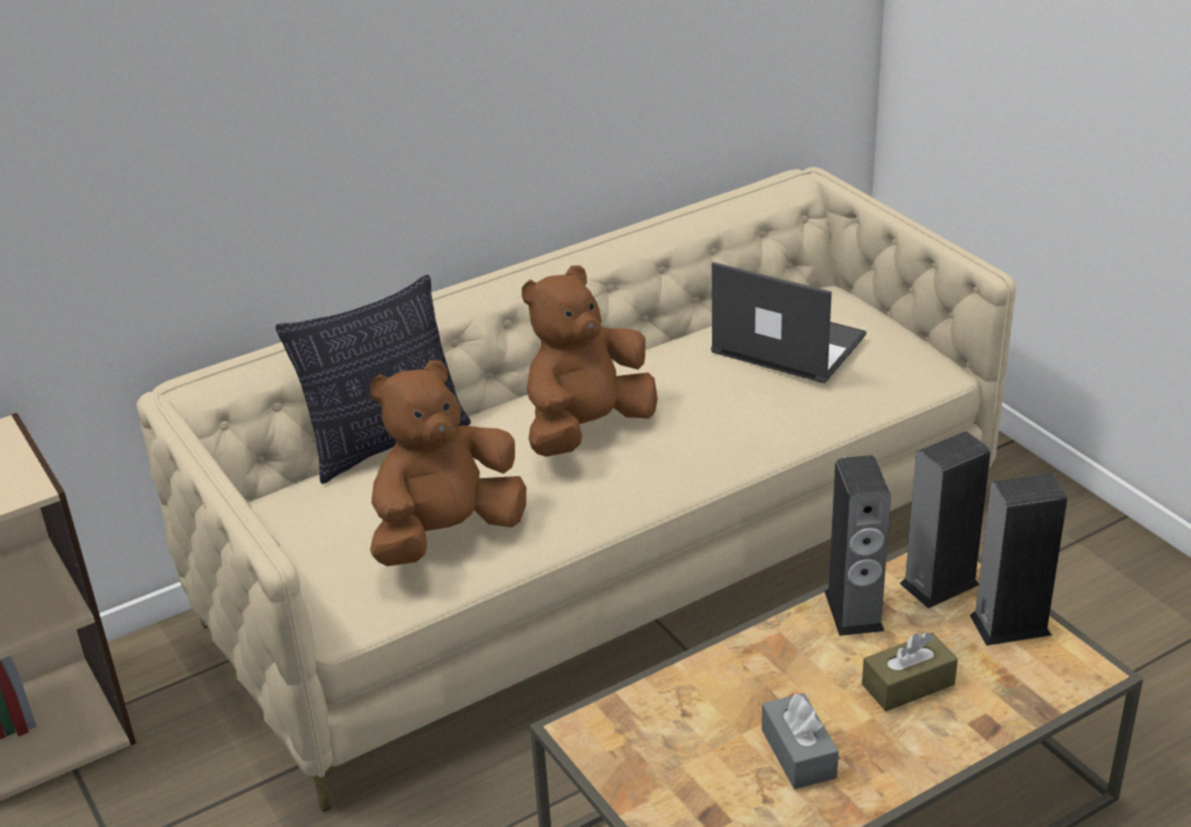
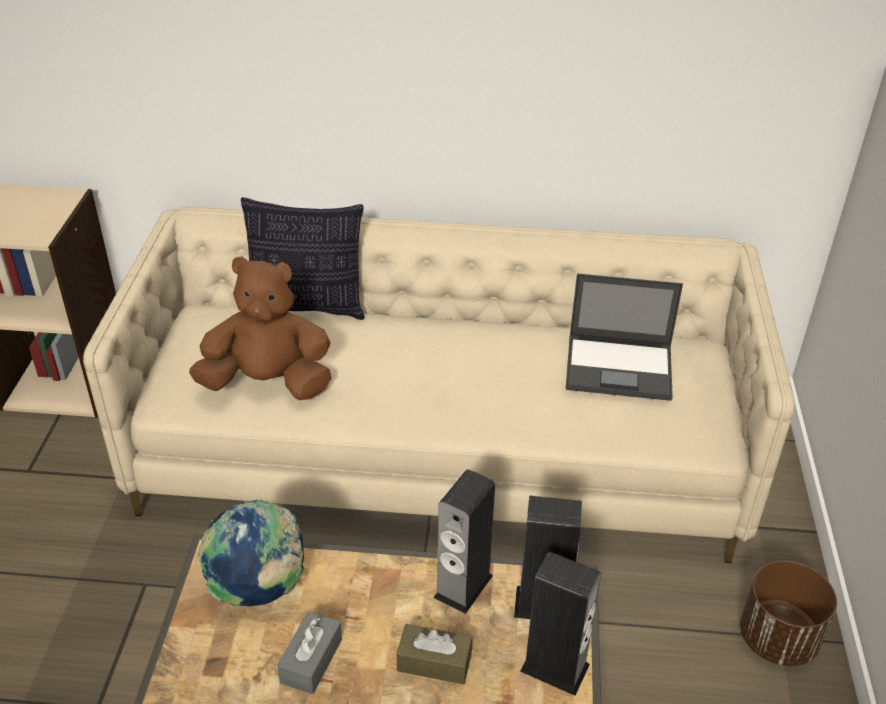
camera: 35 degrees right, 5 degrees up
(586, 429) = (422, 360): brown plush toy -> none
(665, 729) = (258, 588): none -> globe
(786, 344) = (620, 368): laptop -> laptop turned 120 degrees clockwise
(1077, 543) = (778, 639): none -> brown planter

